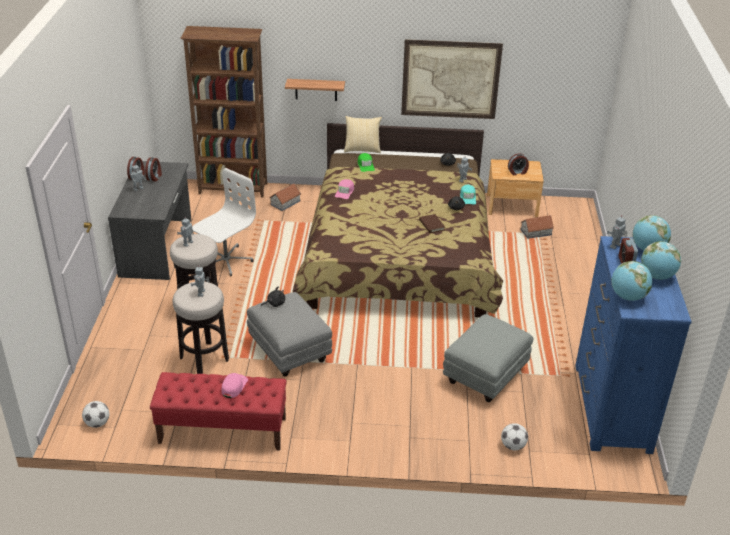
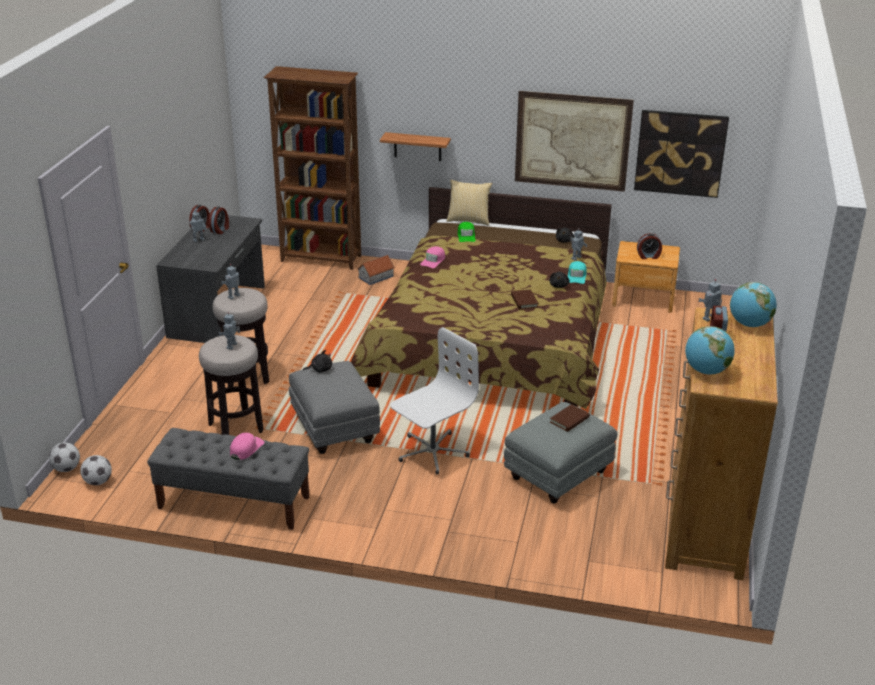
camera: 10 degrees right, 5 degrees down
(222, 430) = (233, 502): red bench -> grey bench
(225, 260) = (290, 330): white office chair -> white office chair (432, 452)
(495, 332) = (569, 420): none -> brown book
(513, 446) = (570, 553): football -> football (66, 469)
(536, 232) = (665, 328): toy house -> none
(541, 85) = (680, 153): none -> picture
(611, 408) = (704, 524): blue dresser -> brown dresser
(657, 276) = (751, 353): globe -> none

